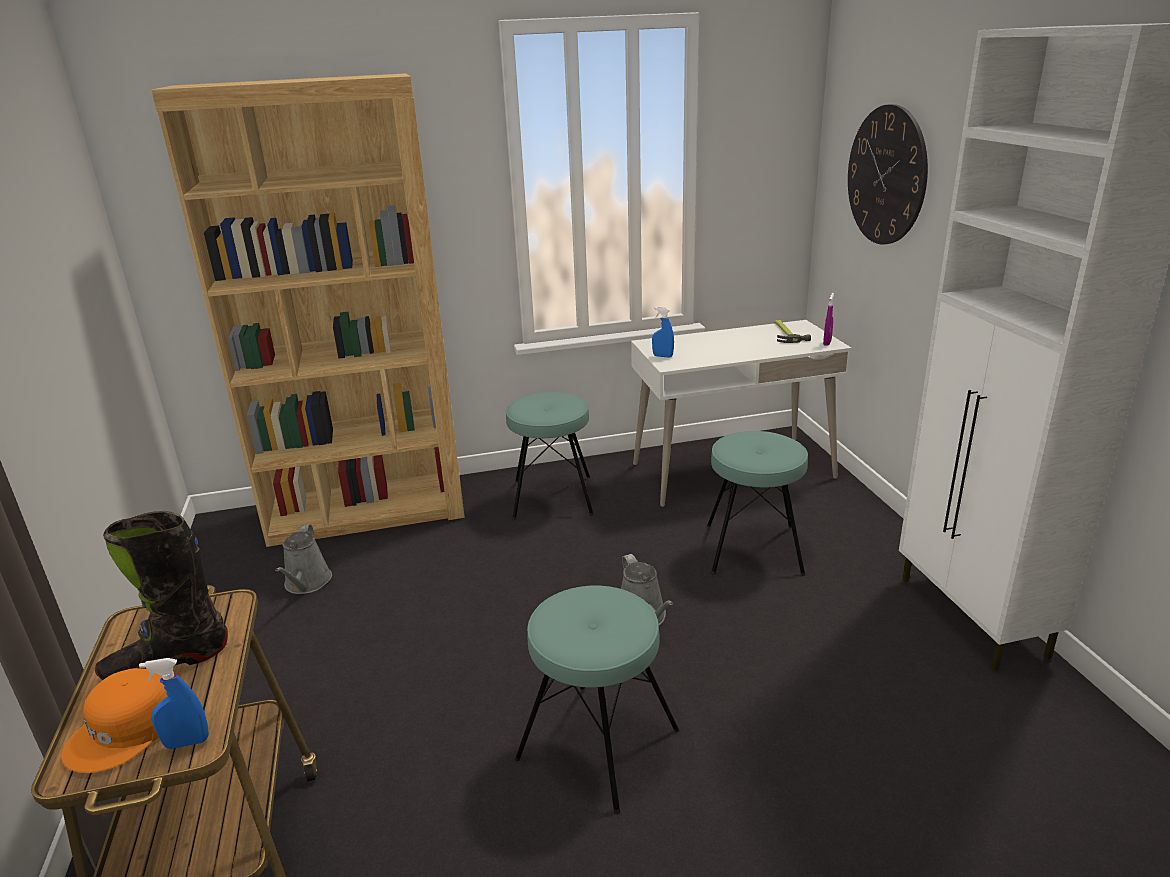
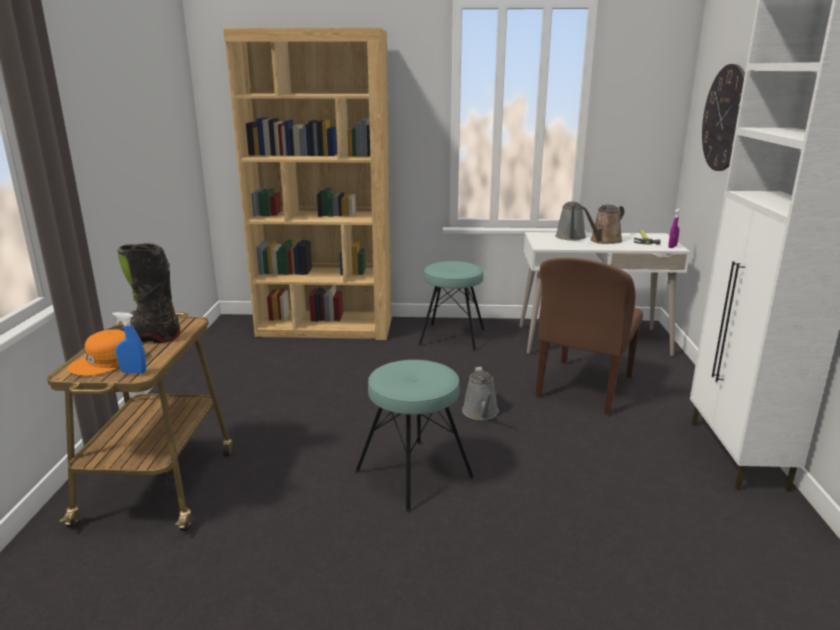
camera: 15 degrees right, 5 degrees down
(307, 583) = (270, 359): grey watering can -> grey watering can (570, 237)
(662, 356) = (541, 241): blue spray bottle -> none
(740, 344) = (603, 241): none -> brown watering can
(753, 549) = (583, 388): turquoise stool -> brown chair

